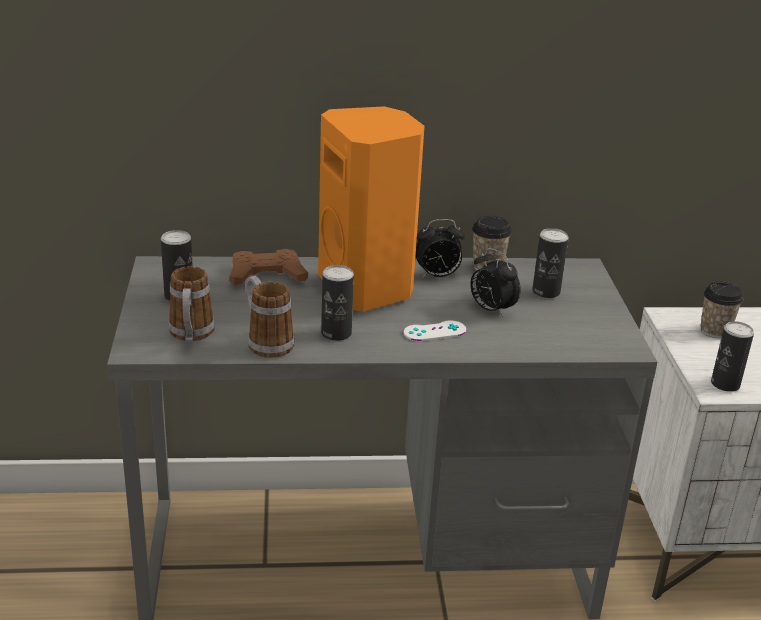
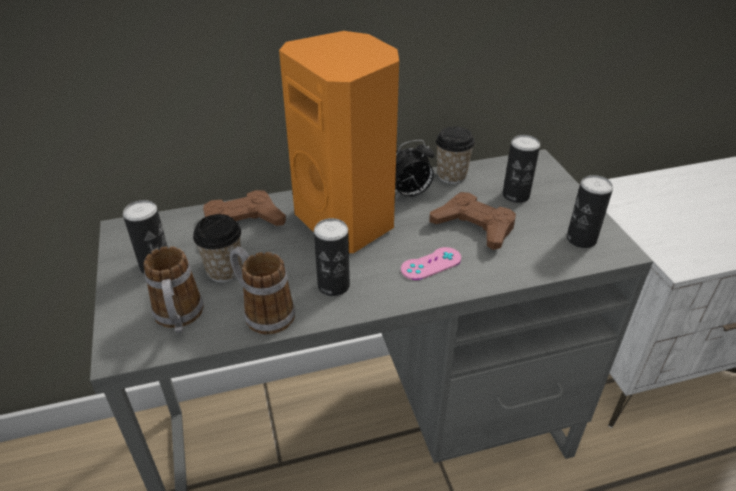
camera: 10 degrees left, 10 degrees up
(434, 331) = (431, 264): white game controller -> pink game controller
(491, 310) = (474, 226): alarm clock -> brown game controller
(715, 331) = (648, 199): cup -> cup (224, 271)
(725, 384) = (684, 256): can -> can (581, 239)

